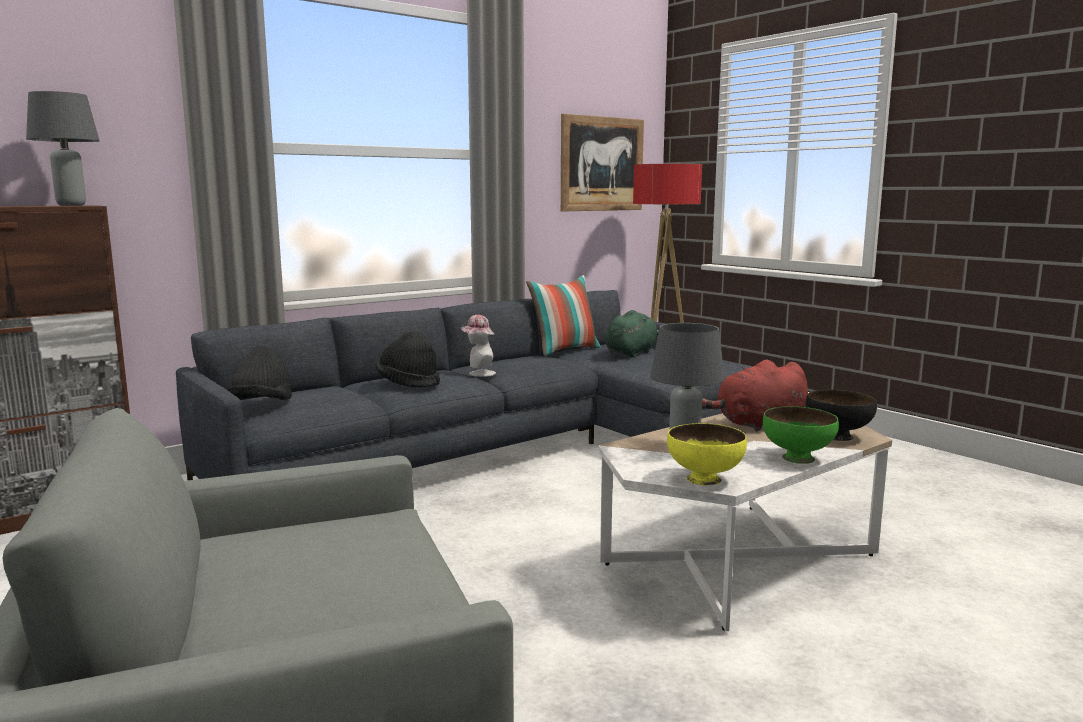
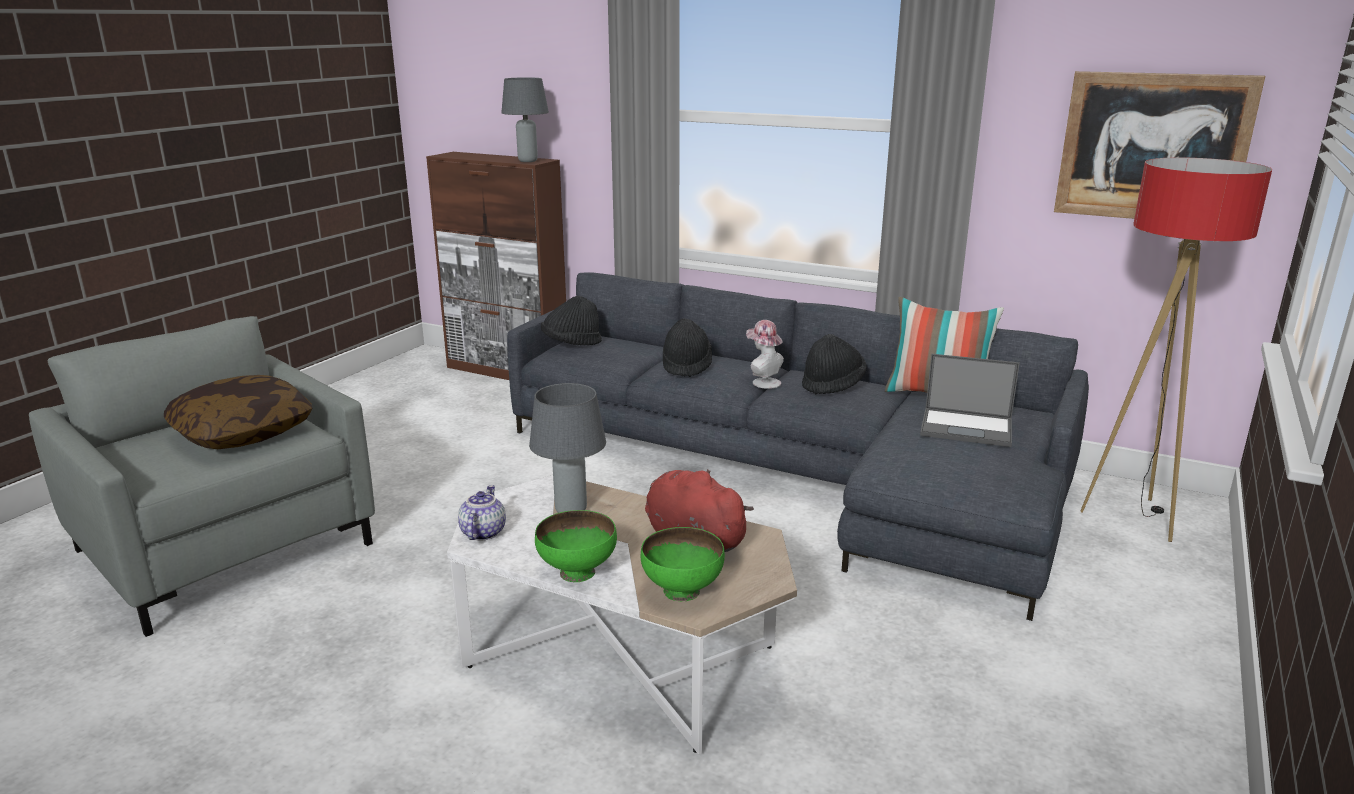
camera: 65 degrees right, 10 degrees up
(330, 552) = (243, 432): none -> pillow
(520, 360) = (832, 385): none -> black hat
(631, 353) = (967, 428): green plush toy -> laptop
(705, 479) = (482, 532): yellow bowl -> teapot
(838, 436) = (682, 591): black bowl -> green bowl

